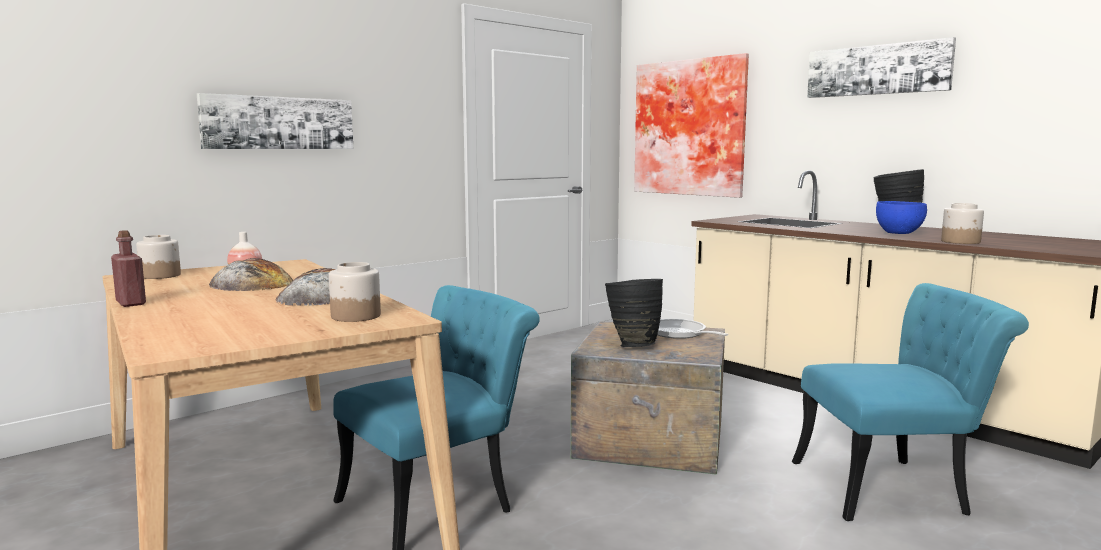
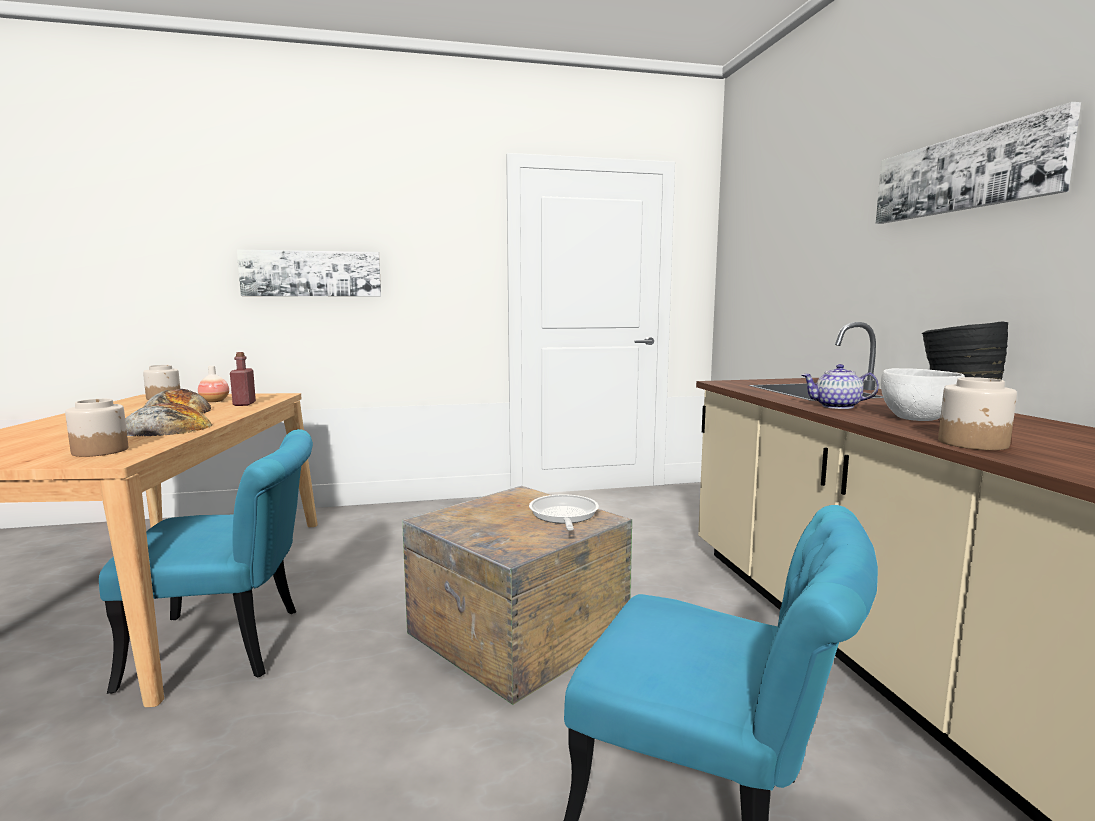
camera: 30 degrees right, 0 degrees up
(131, 303) = (54, 418): red bottle -> red bottle (244, 404)
(632, 345) = (481, 521): black vase -> none
(691, 128) = (769, 271): picture -> none
(838, 230) = (837, 406): none -> teapot
(898, 233) = (917, 419): blue bowl -> white bowl

